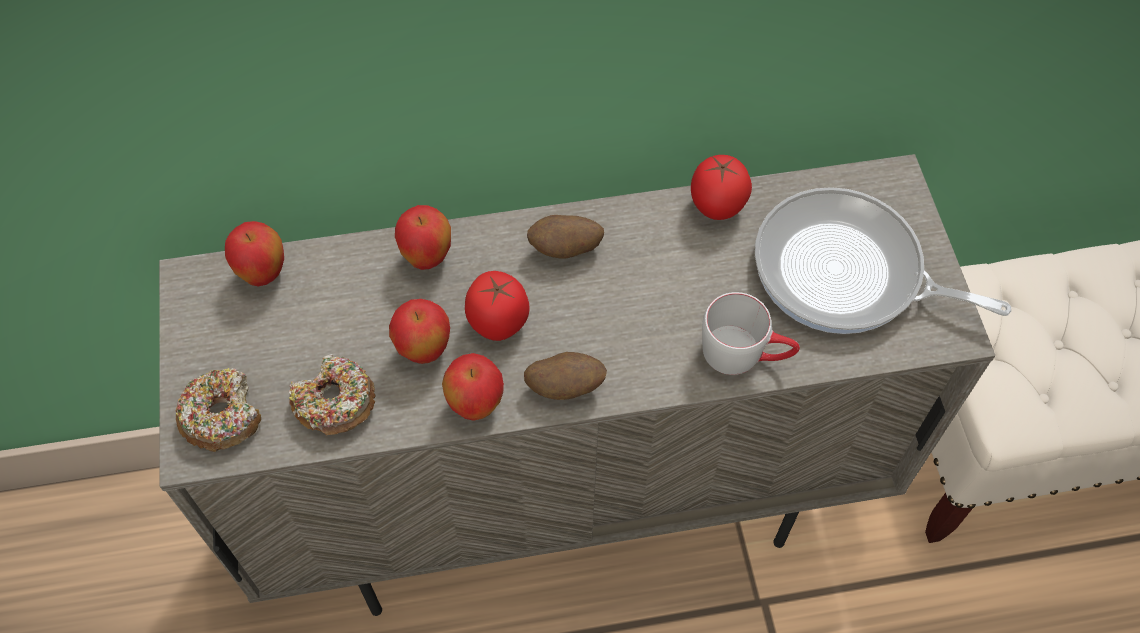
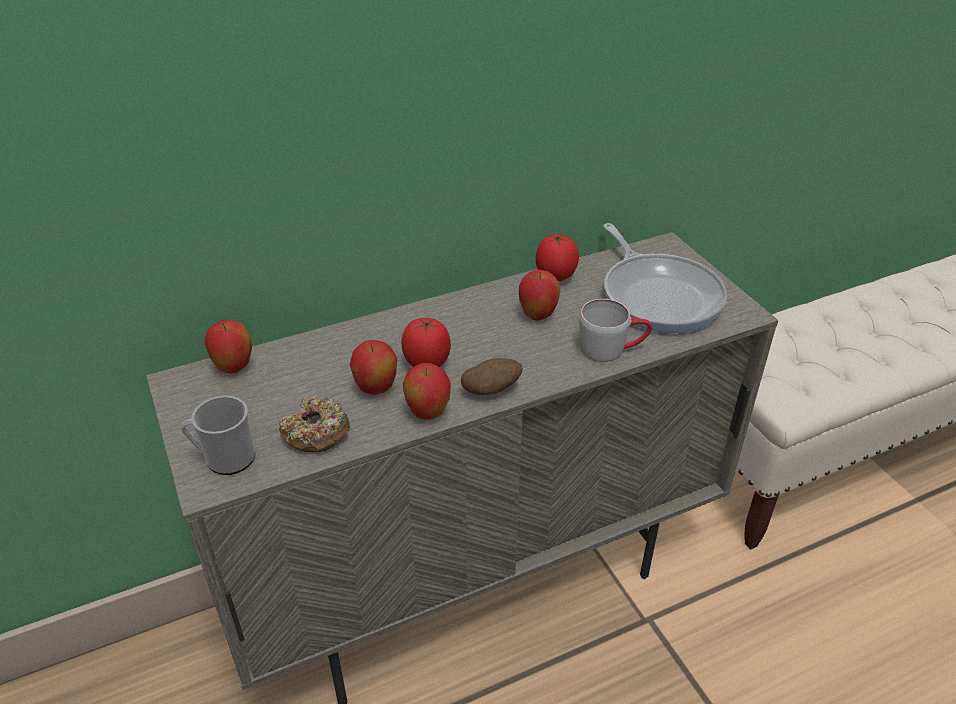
camera: 15 degrees left, 20 degrees down
(222, 415) = (225, 459): donut -> mug
(427, 258) = (359, 337): apple -> apple (538, 316)
(565, 249) = (459, 316): potato -> none
(846, 273) = (659, 295): frying pan -> frying pan turned 120 degrees counterclockwise

